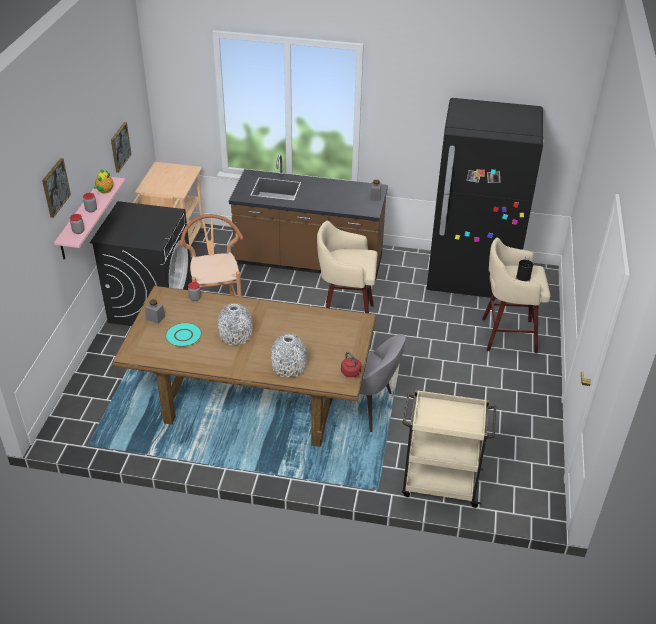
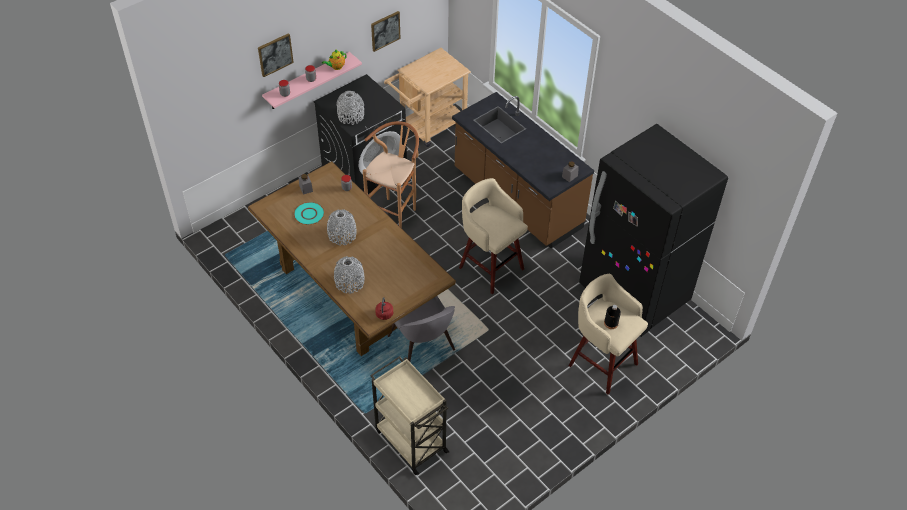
camera: 40 degrees right, 10 degrees up
(142, 236) = (351, 116): none -> grey vase

